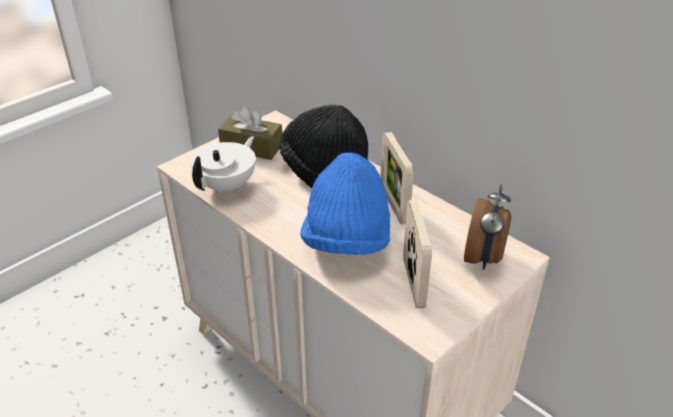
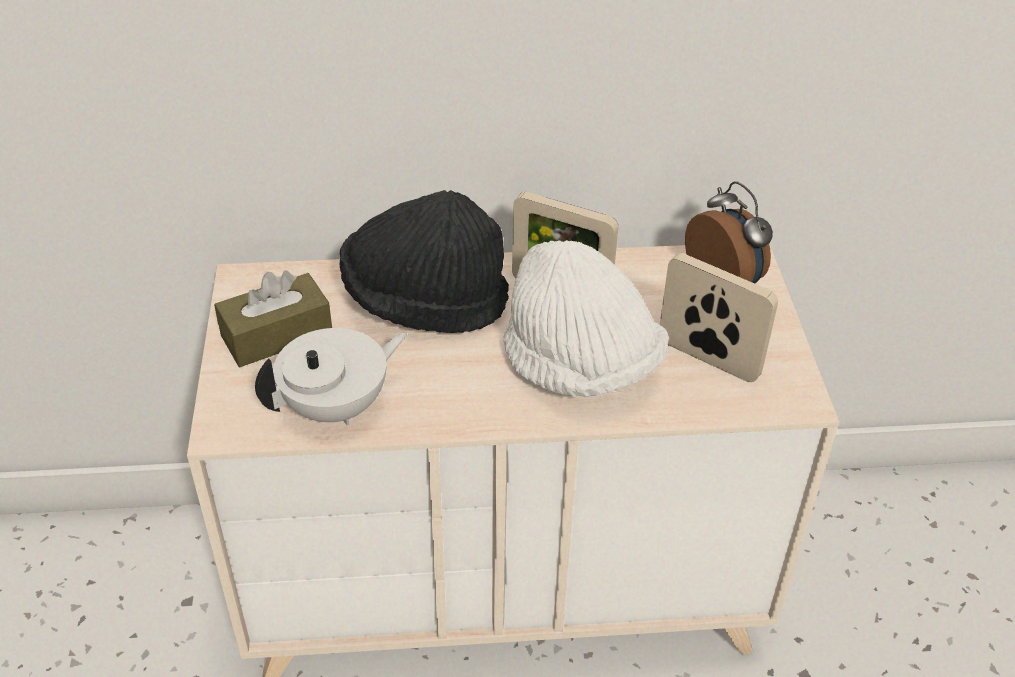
camera: 50 degrees left, 5 degrees up
(228, 186) = (337, 406): white teapot -> white teapot turned 75 degrees clockwise
(347, 240) = (580, 366): blue hat -> white hat

